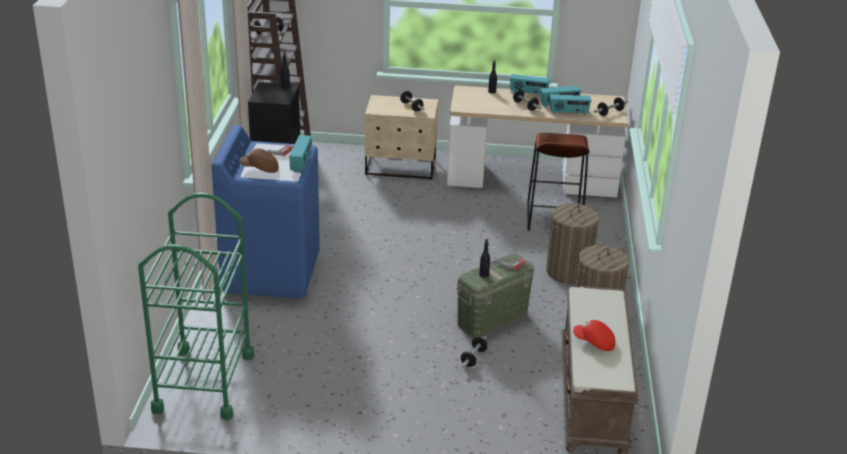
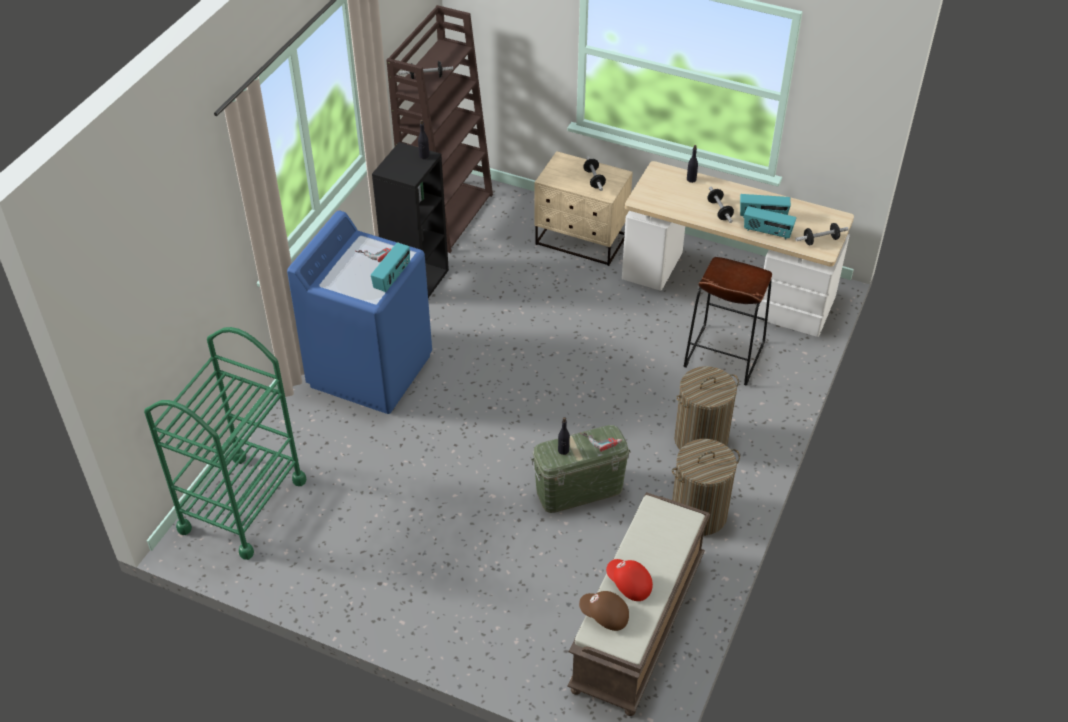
camera: 20 degrees right, 15 degrees up
(260, 169) = (344, 278): brown cap -> brown cap (604, 616)
(473, 358) = (532, 540): dumbbell -> none
(528, 94) = (735, 190): radio -> none

